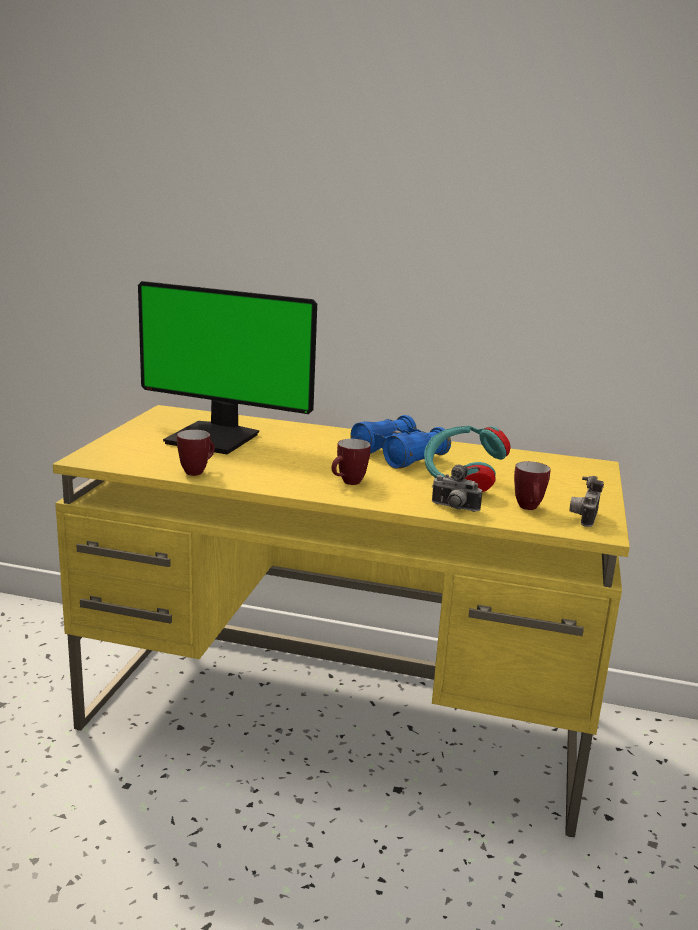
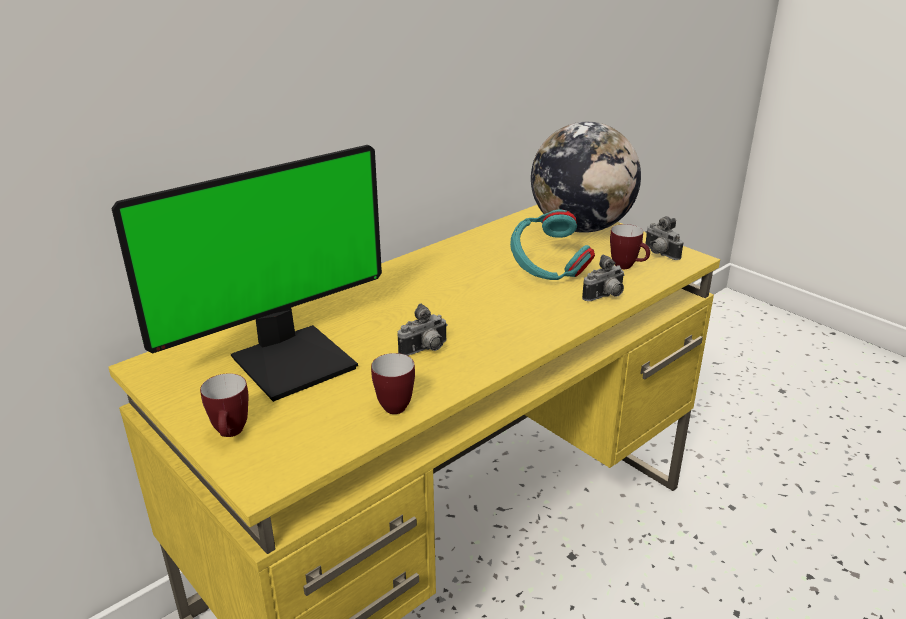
camera: 55 degrees left, 10 degrees up
(276, 467) = (425, 350): none -> camera
(348, 483) = (506, 325): mug -> mug (231, 434)
(399, 455) = (456, 276): blue binoculars -> none
(575, 480) = (581, 227): none -> globe

